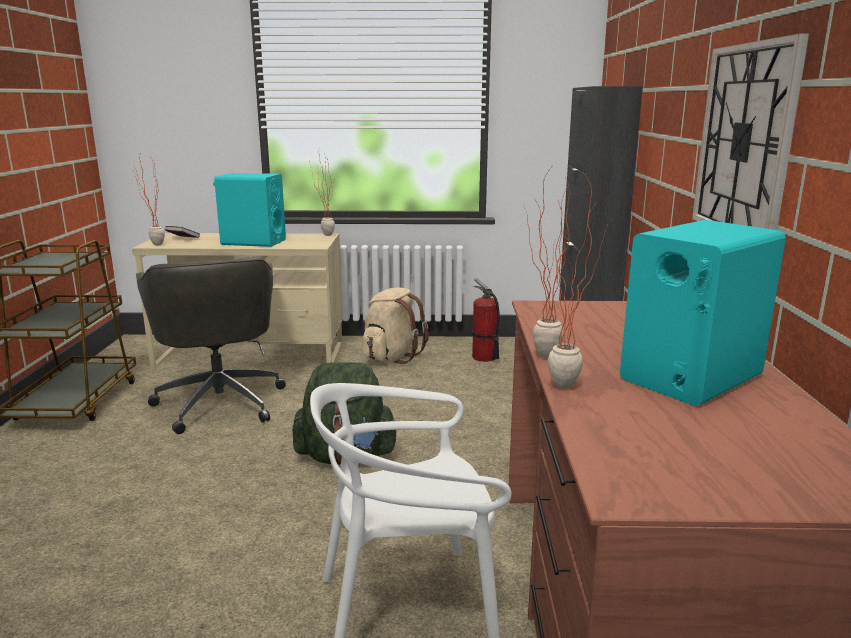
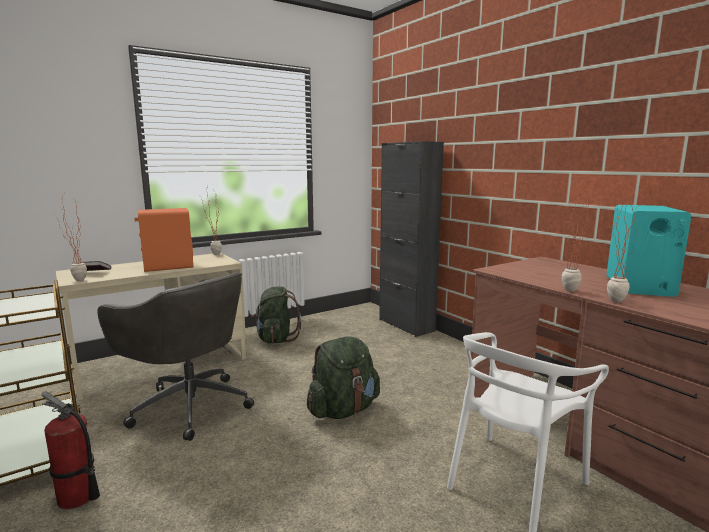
camera: 35 degrees left, 5 degrees down
(253, 242) = (168, 266): turquoise speaker -> orange speaker
(392, 357) = (275, 339): beige backpack -> green backpack
(484, 357) = (335, 325): fire extinguisher -> fire extinguisher (77, 497)
(744, 142) = (576, 167): wall clock -> none

